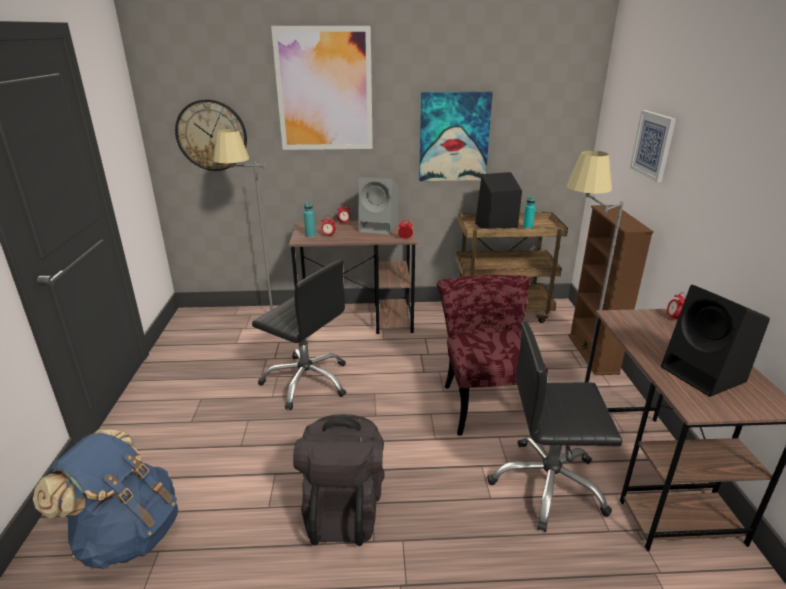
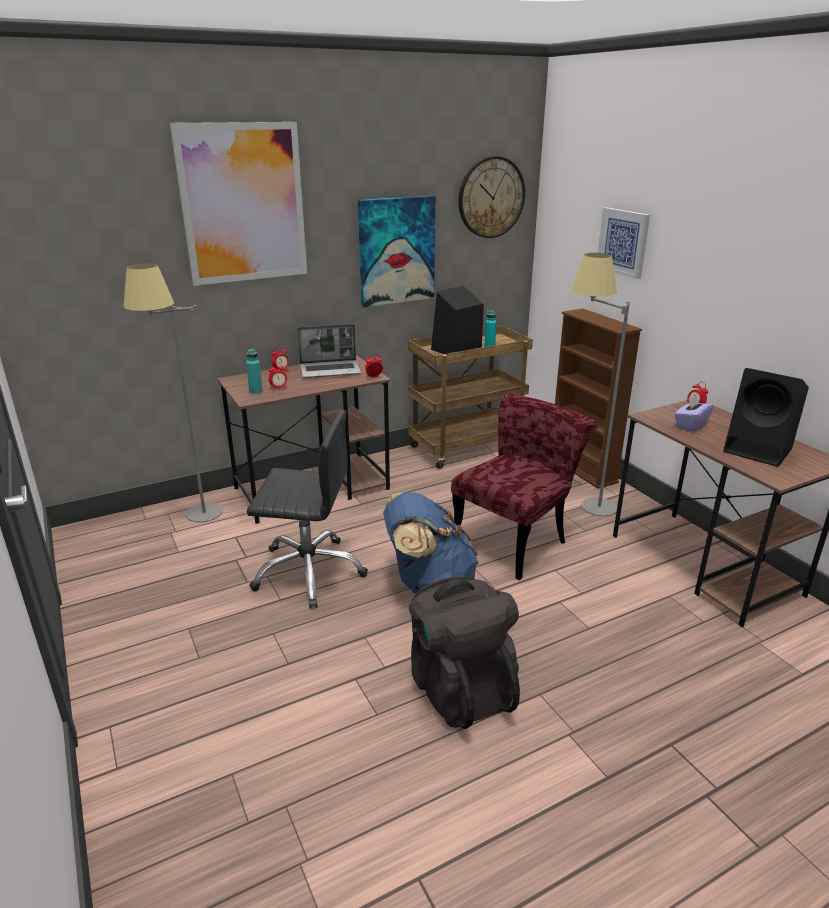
camera: 25 degrees left, 0 degrees up
(127, 534) = (229, 805): blue backpack -> blue backpack (428, 584)
(211, 135) = (91, 275): wall clock -> wall clock (491, 197)
(379, 228) = (331, 370): grey speaker -> laptop
(484, 399) = (515, 538): red chair -> red chair turned 75 degrees clockwise
(548, 485) = (629, 599): black office chair -> none
(652, 333) = (691, 425): none -> purple tissue box

